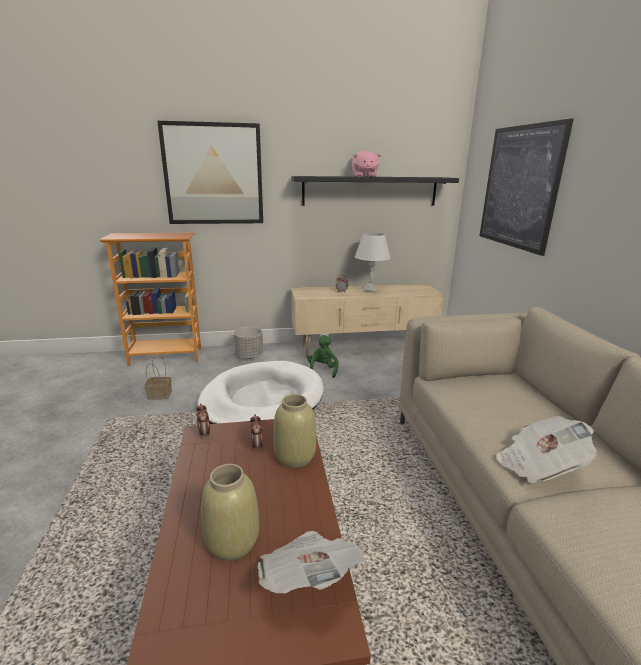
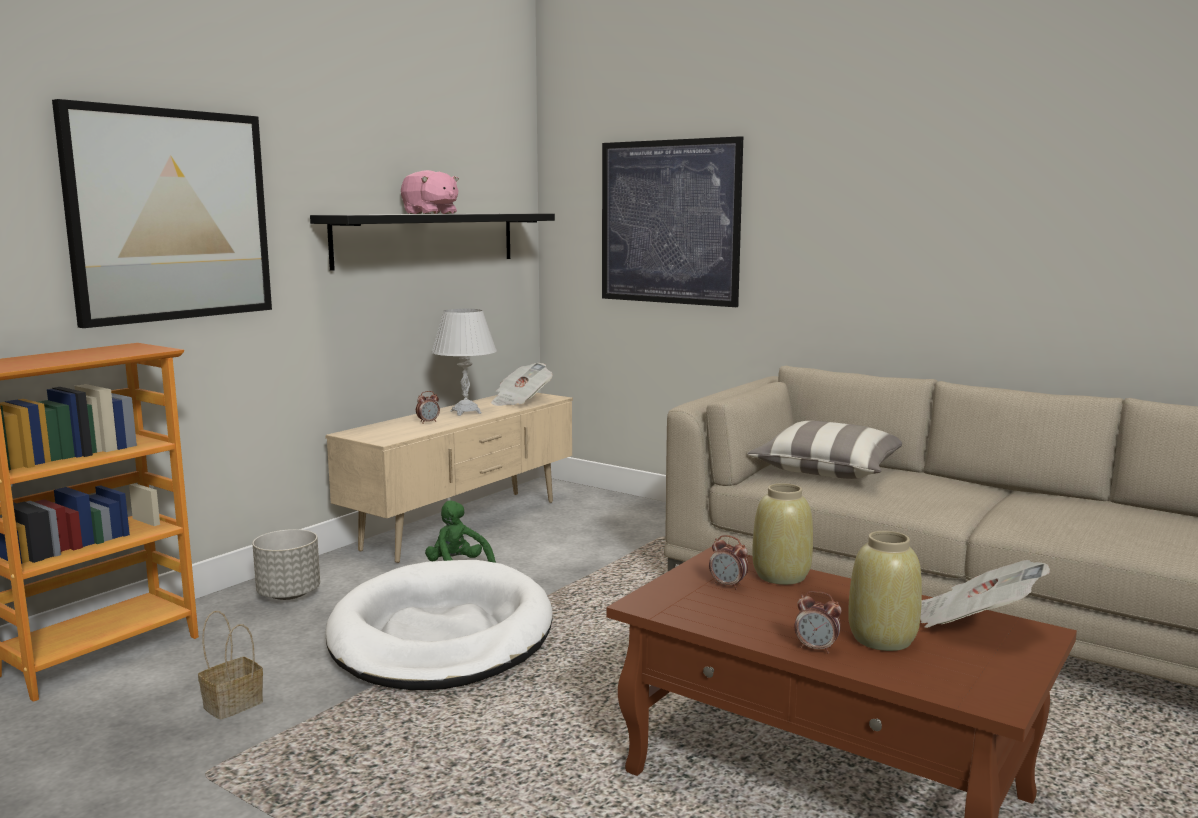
camera: 45 degrees left, 10 degrees down
(204, 434) = (649, 602): alarm clock -> alarm clock (816, 648)
(503, 395) = (828, 471): none -> pillow
(539, 465) = (946, 505): newspaper -> newspaper (520, 401)

